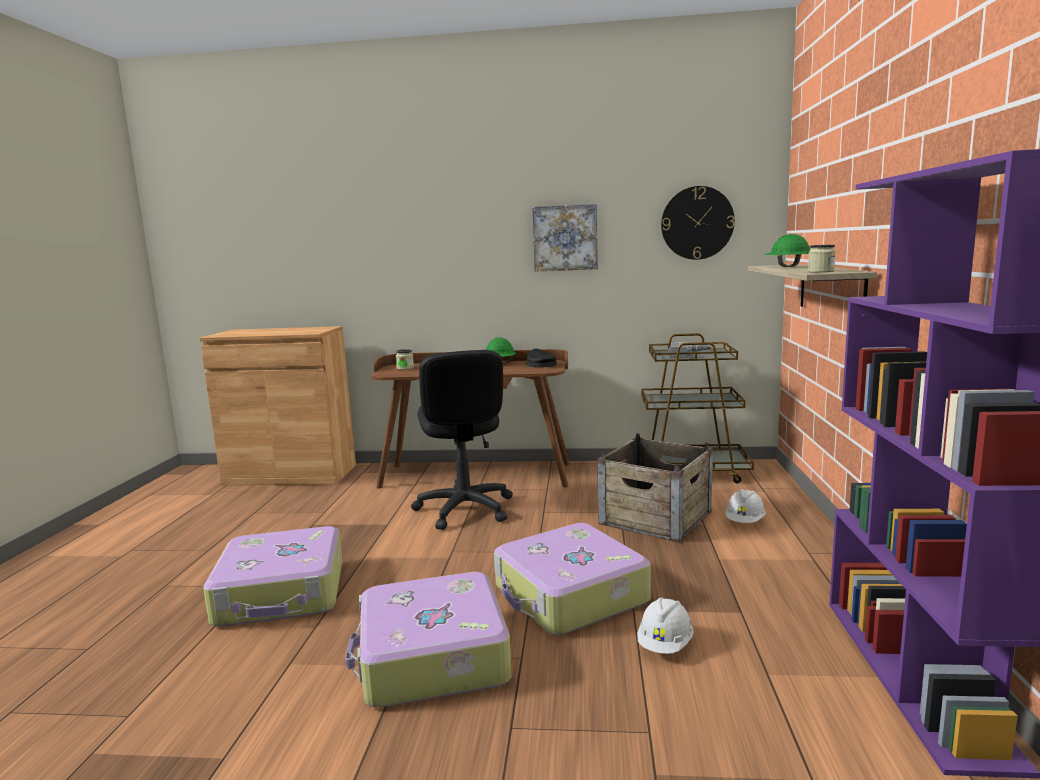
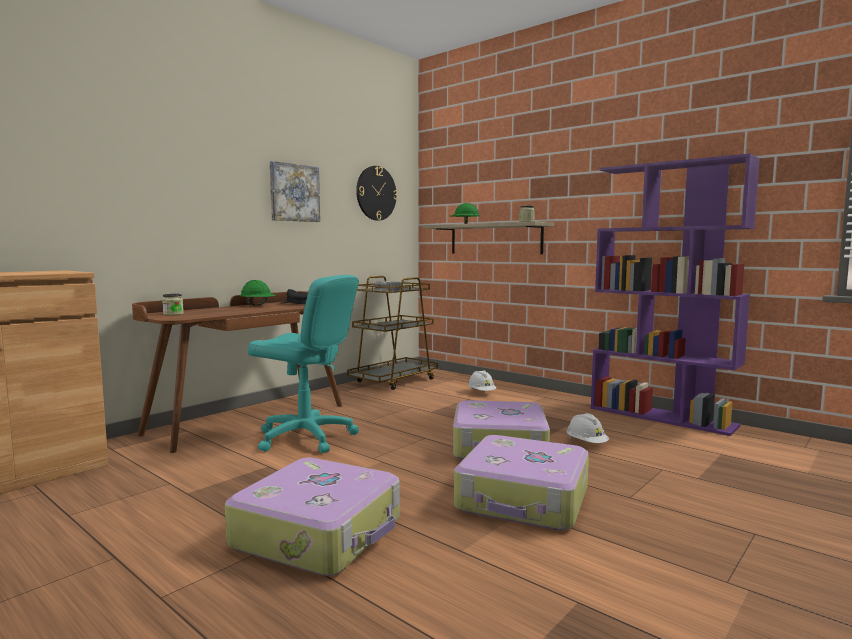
camera: 55 degrees left, 5 degrees down
(464, 509) = (305, 437): black office chair -> turquoise office chair
(656, 517) = (438, 403): crate -> none

